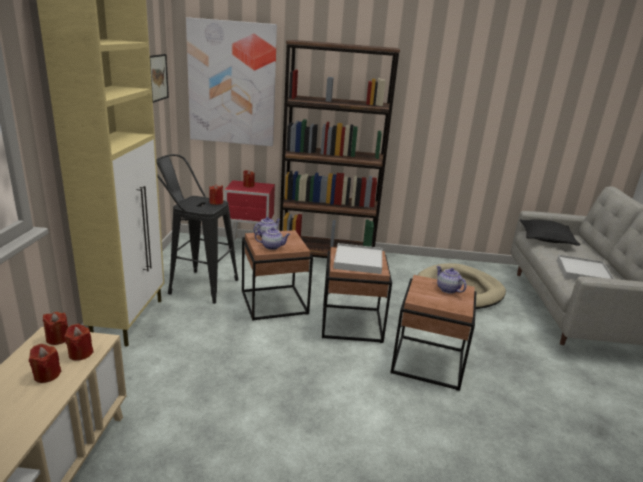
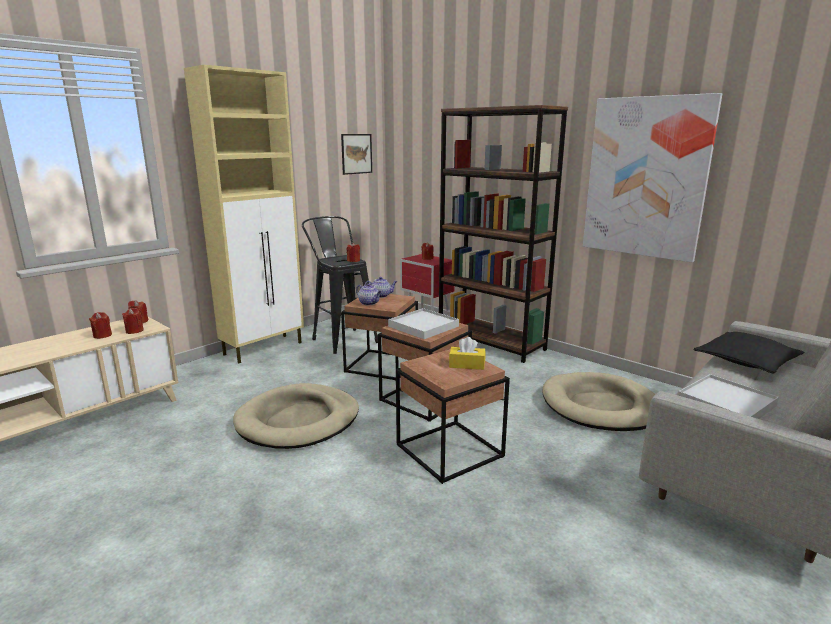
camera: 40 degrees right, 5 degrees down
(232, 84) = (424, 159): picture -> picture (646, 178)
(285, 385) = (298, 420): none -> beige dog bed
(447, 289) = (467, 365): teapot -> yellow tissue box

